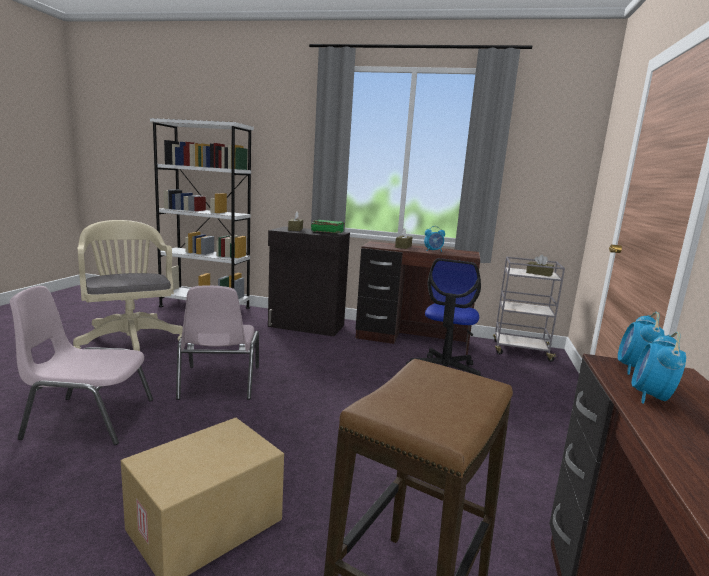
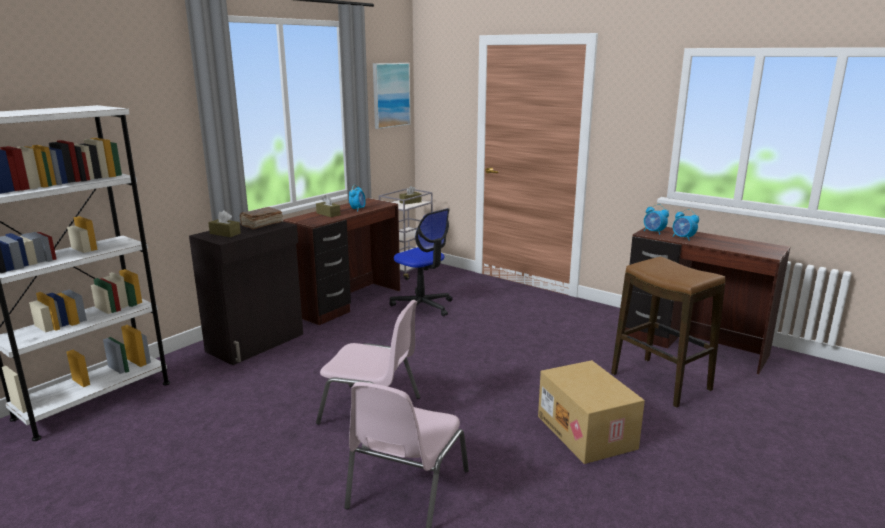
camera: 65 degrees left, 5 degrees up
(130, 339) = (177, 467): beige office chair -> none
(327, 232) = (261, 224): green book -> brown book
(556, 151) = (390, 95): none -> picture

